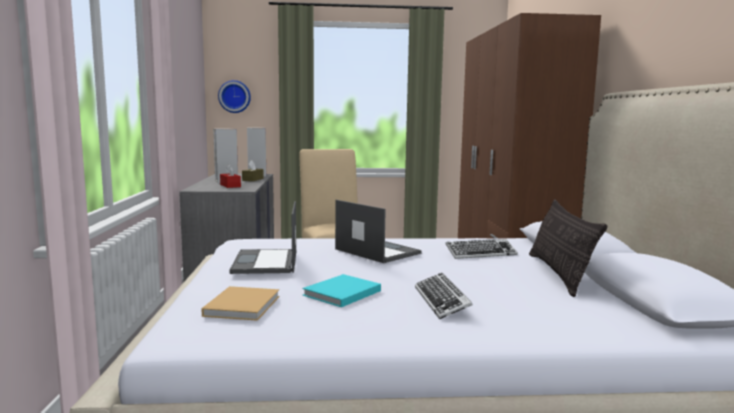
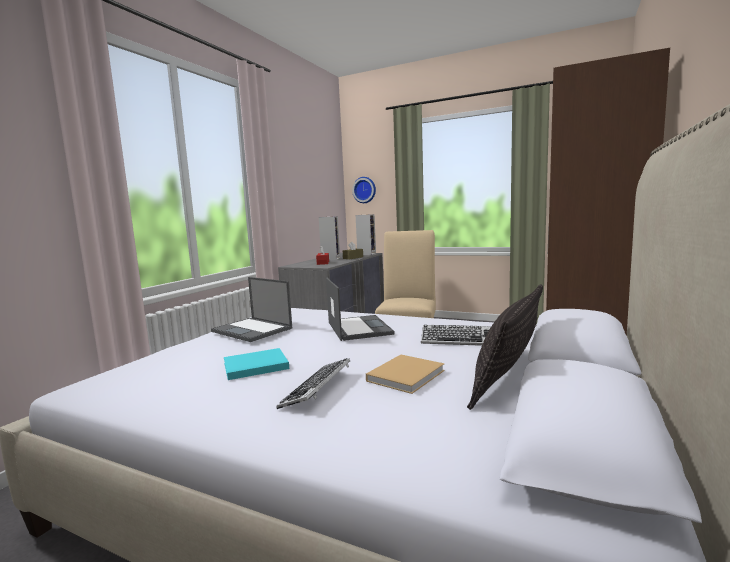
camera: 30 degrees right, 0 degrees up
(243, 305) = (168, 366): beige book -> beige book (407, 375)
(266, 262) = (253, 330): laptop -> laptop turned 75 degrees counterclockwise

